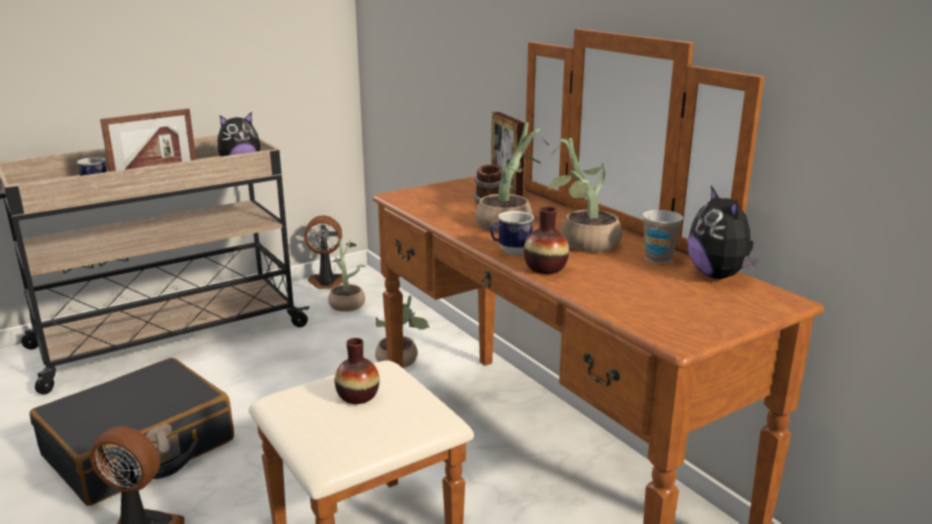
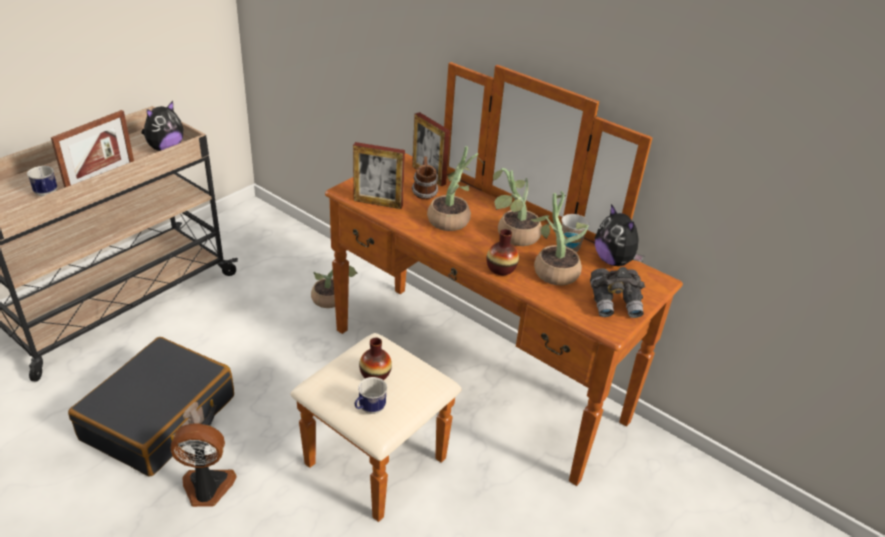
camera: 20 degrees left, 15 degrees up
(326, 283) = (229, 222): fan -> none
(346, 303) = (258, 243): potted plant -> potted plant (552, 270)
(426, 206) = (378, 203): none -> picture frame
(510, 252) = (468, 253): mug -> mug (369, 409)
(699, 314) = (615, 303): none -> grey binoculars

